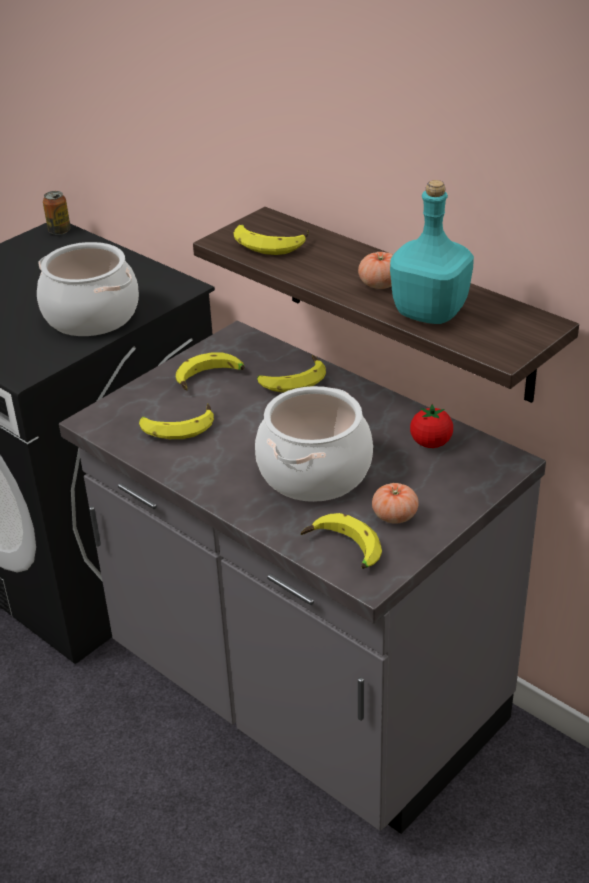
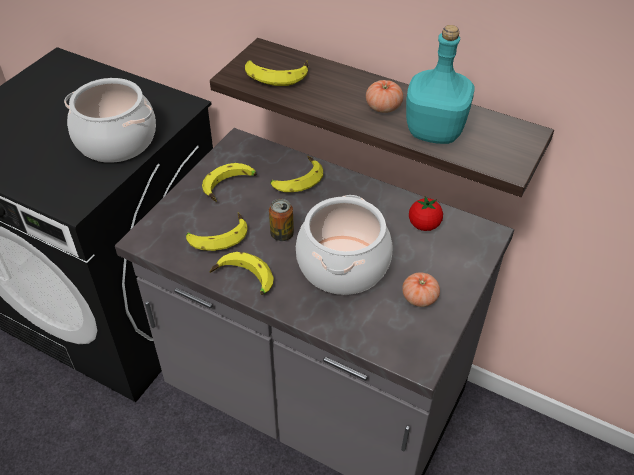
camera: 15 degrees left, 10 degrees up
(59, 231) = (63, 60): can -> can (282, 234)
(342, 550) = (390, 338): banana -> banana (243, 280)

